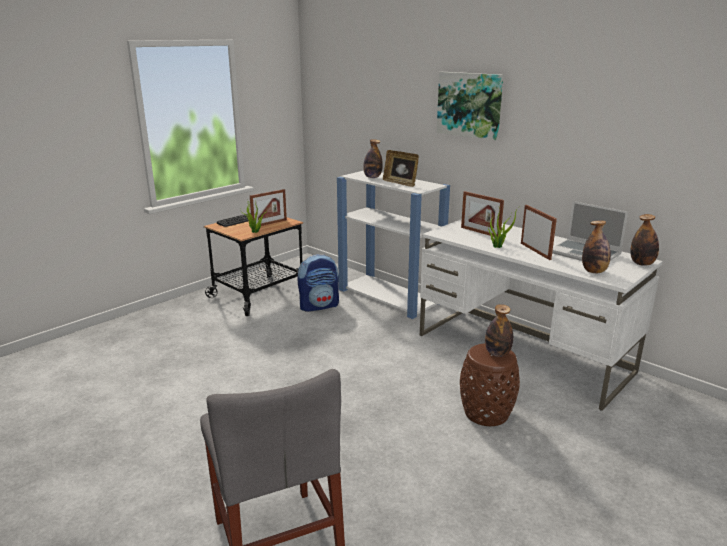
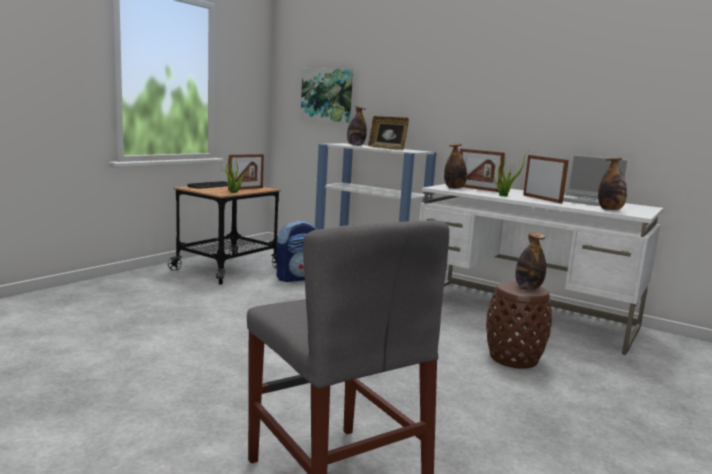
camera: 10 degrees left, 10 degrees down
(469, 105) = (459, 71): picture -> picture (327, 95)
(642, 263) = (647, 208): bottle -> bottle (454, 188)

